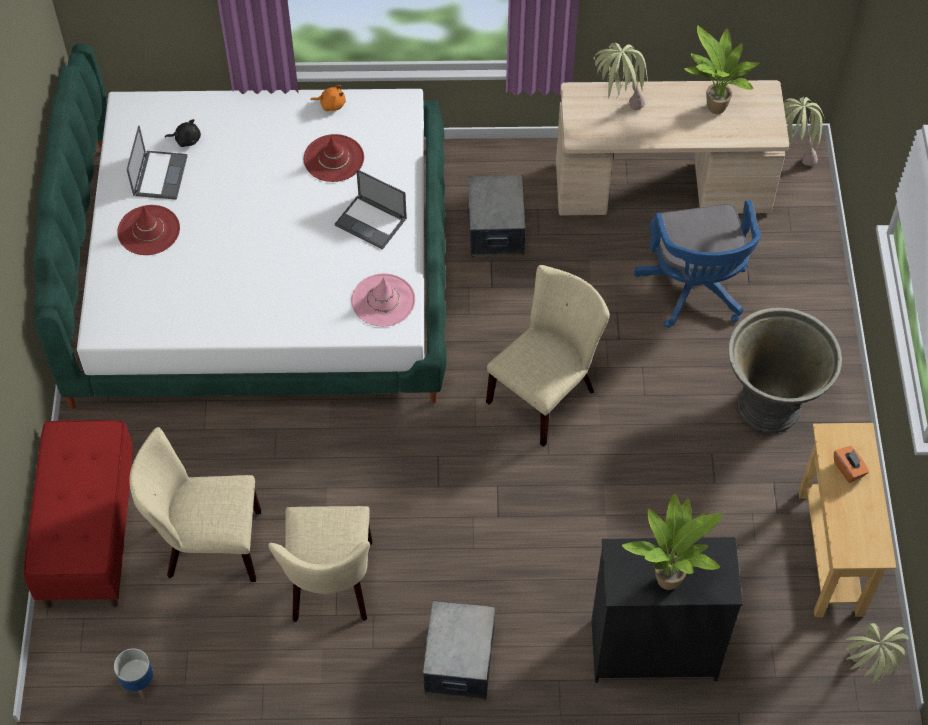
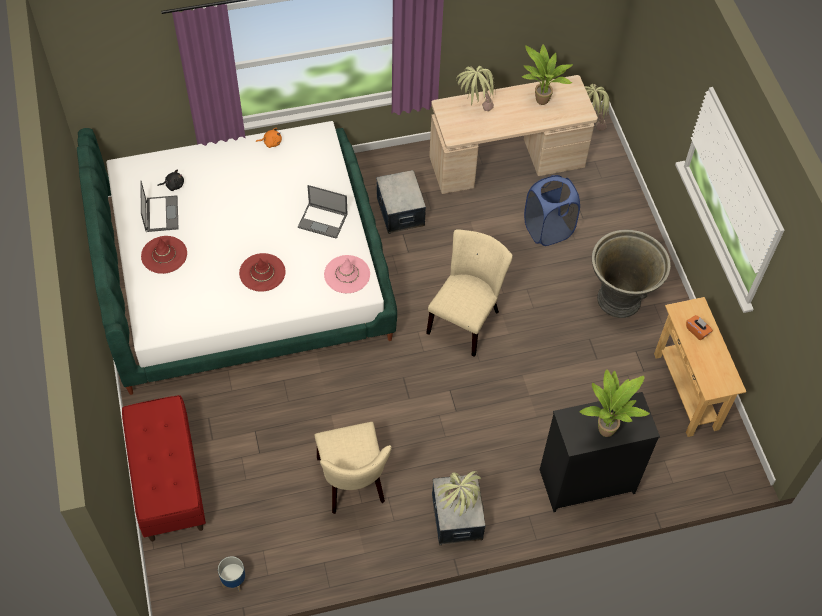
camera: 15 degrees left, 0 degrees up
(207, 545) = (256, 472): beige chair -> none
(334, 158) = (284, 180): red hat -> red hat (262, 272)
(694, 290) = (548, 229): blue office chair -> blue laundry basket
(864, 675) = (730, 469): potted plant -> potted plant (457, 510)

